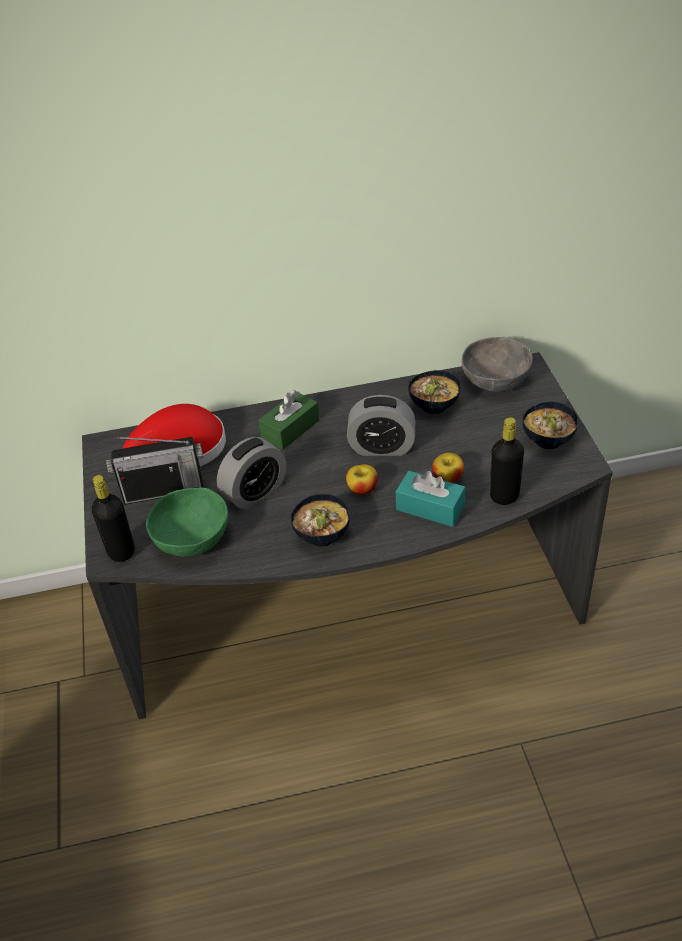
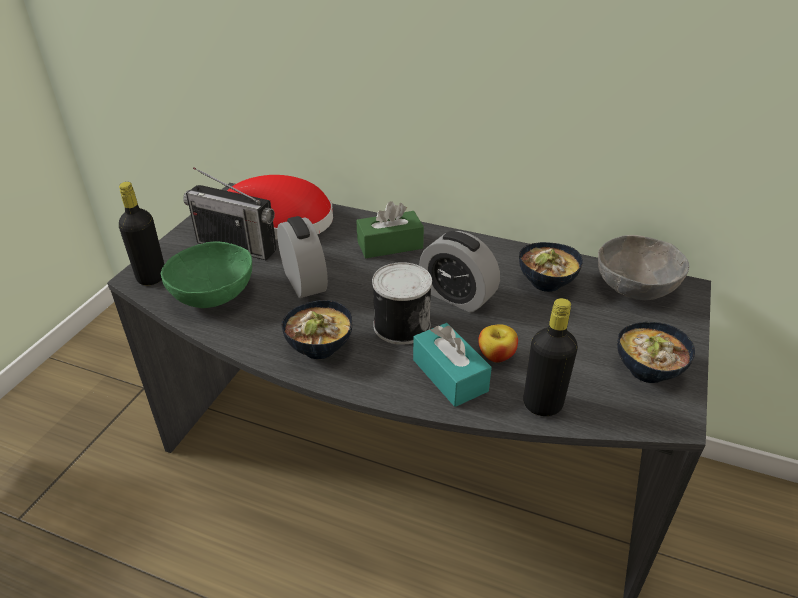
camera: 30 degrees right, 5 degrees down
(255, 492) = (304, 282): alarm clock -> alarm clock turned 105 degrees counterclockwise
(362, 489) = (400, 324): apple -> can

